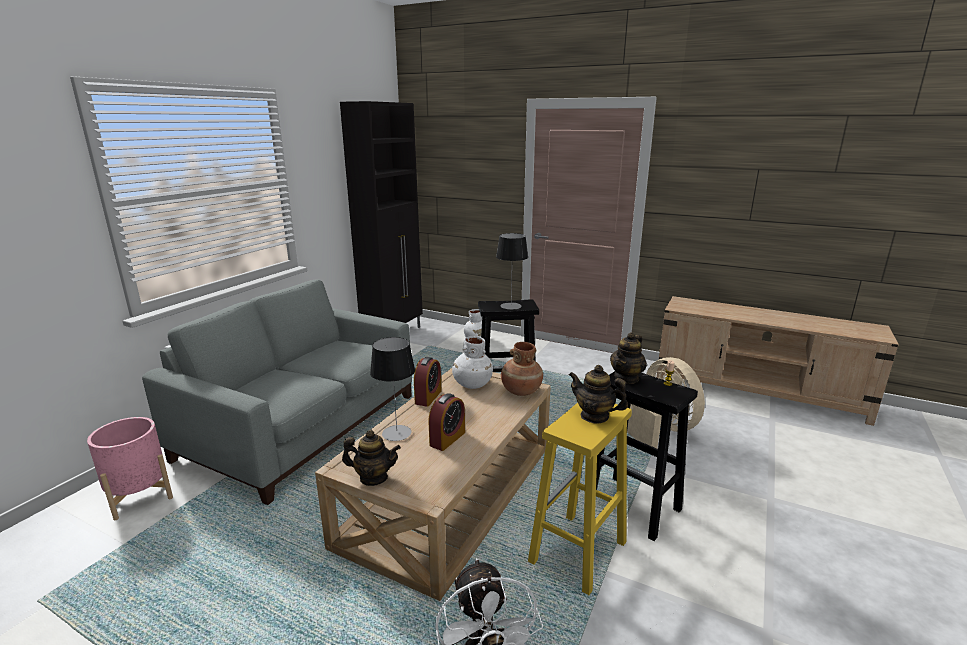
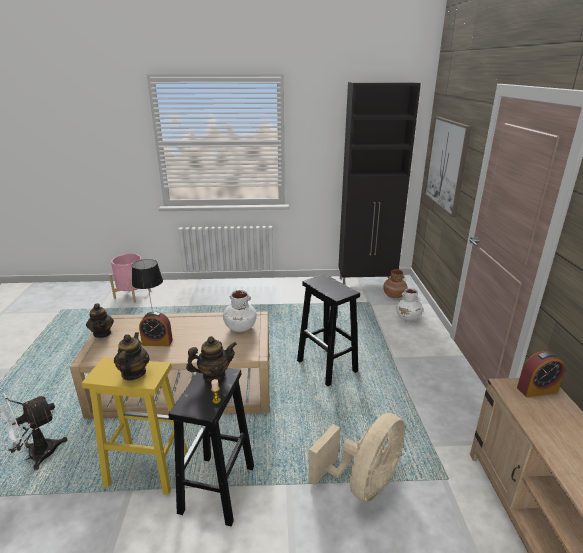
camera: 60 degrees right, 5 degrees up
(303, 426) = (218, 305): grey sofa -> none
(428, 397) = (206, 317): alarm clock -> alarm clock (537, 390)
(456, 182) = (446, 164): none -> picture
(511, 306) = (329, 288): table lamp -> none
(520, 391) = (244, 350): brown vase -> brown vase (394, 295)
(627, 378) = (214, 375): teapot -> teapot turned 150 degrees clockwise

